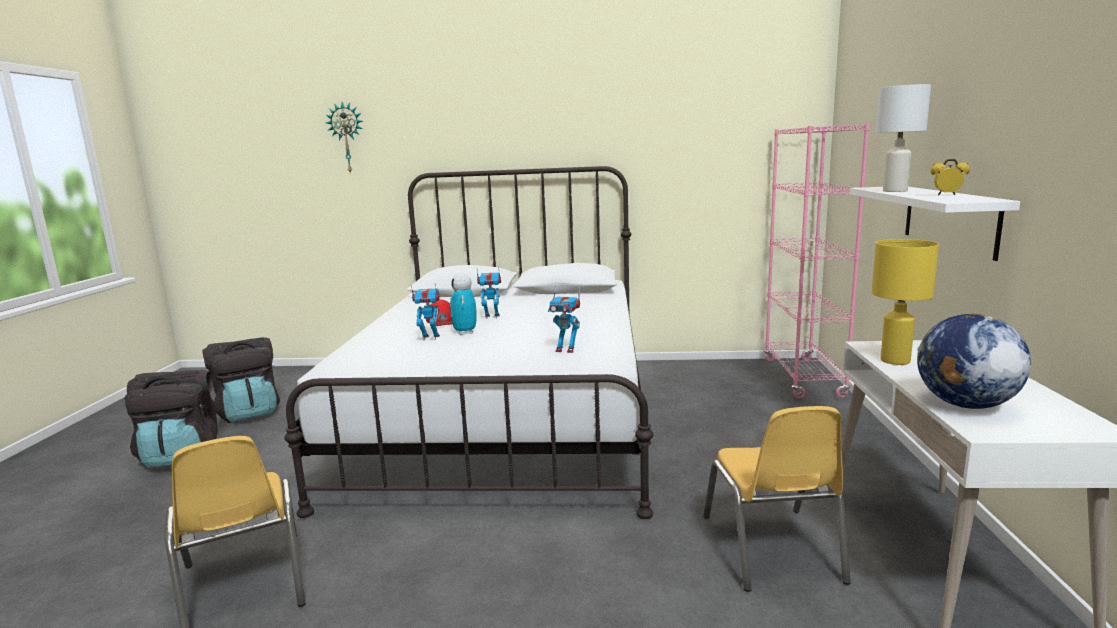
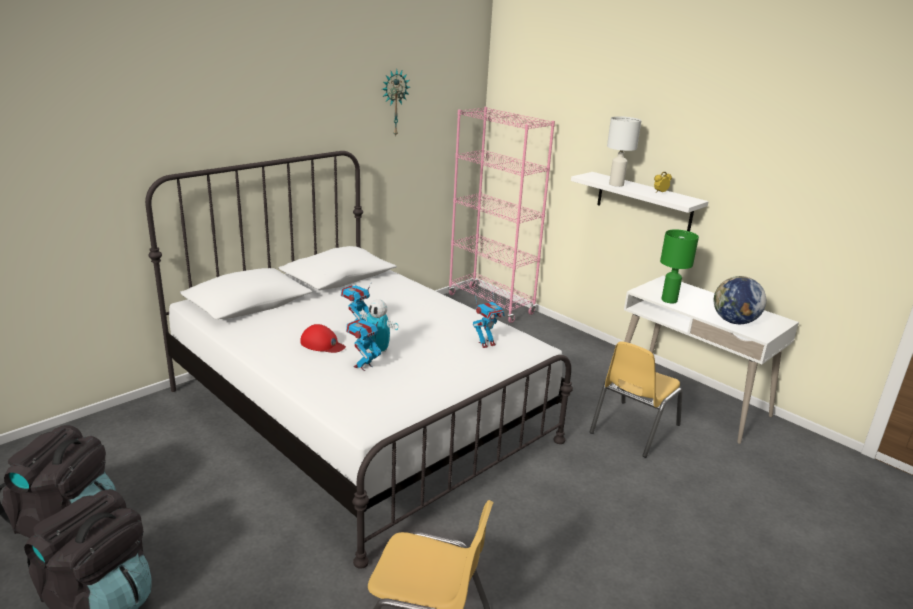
camera: 50 degrees left, 10 degrees up
(347, 138) = (53, 139): wall clock -> wall clock (394, 103)
(771, 548) = (633, 428): yellow chair -> yellow chair turned 90 degrees clockwise
(895, 360) = (669, 300): yellow table lamp -> green table lamp

